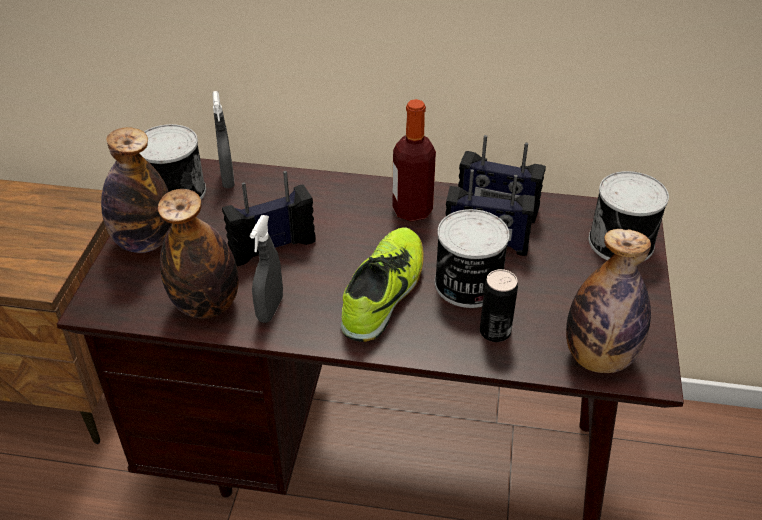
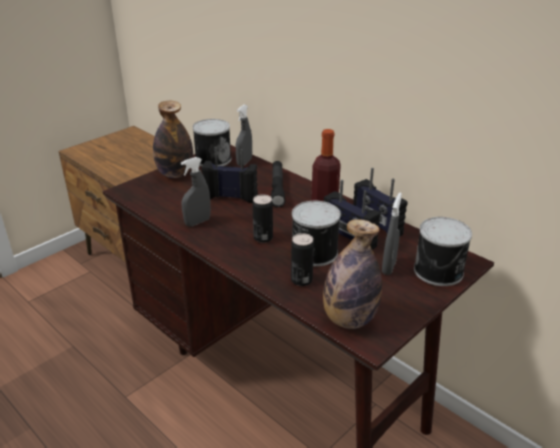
camera: 35 degrees right, 10 degrees down
(207, 305) = (171, 209): bottle -> none
(320, 204) = (277, 188): none -> black flashlight
(384, 292) = (263, 238): shoe -> can
(568, 263) = (388, 267): none -> grey spray bottle

